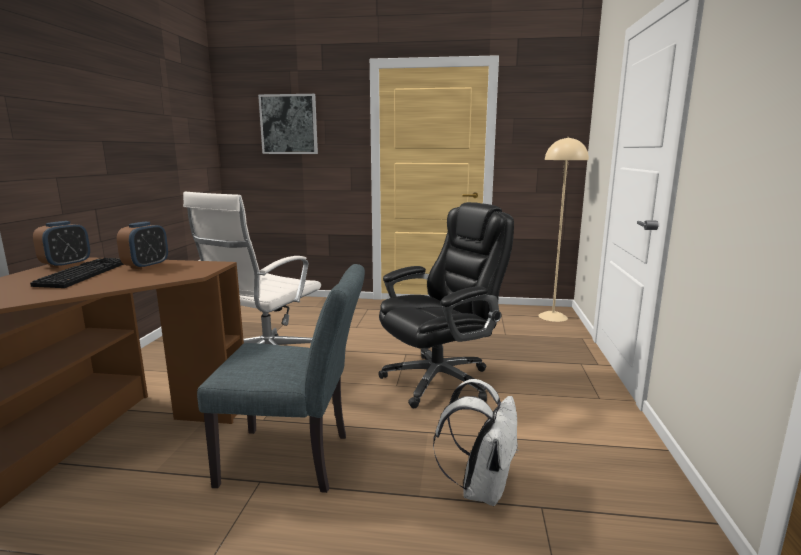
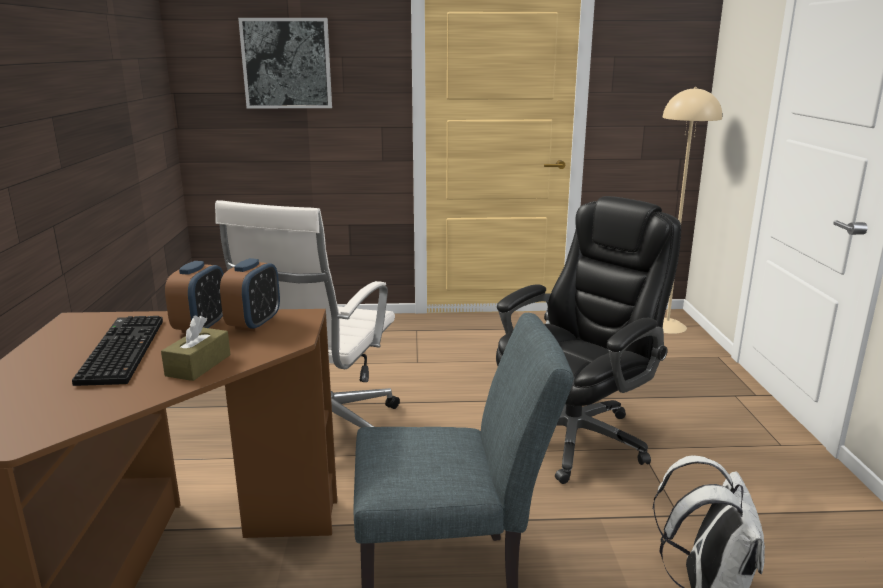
camera: 10 degrees left, 5 degrees up
(66, 265) = (70, 332): alarm clock -> alarm clock (254, 324)
(118, 282) = (198, 365): none -> brown tissue box

